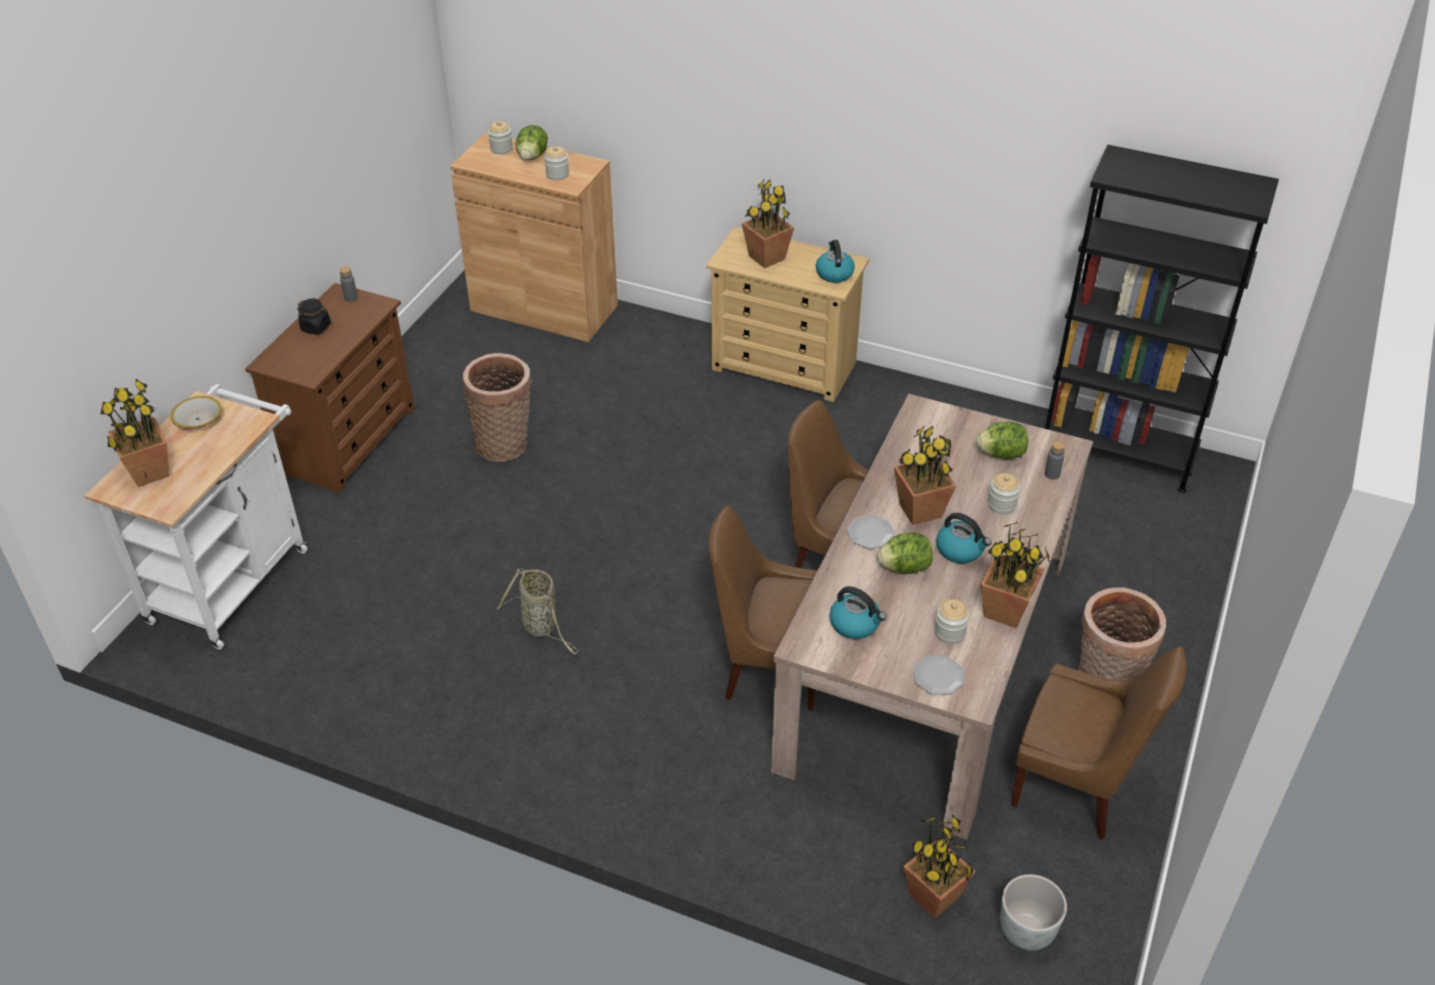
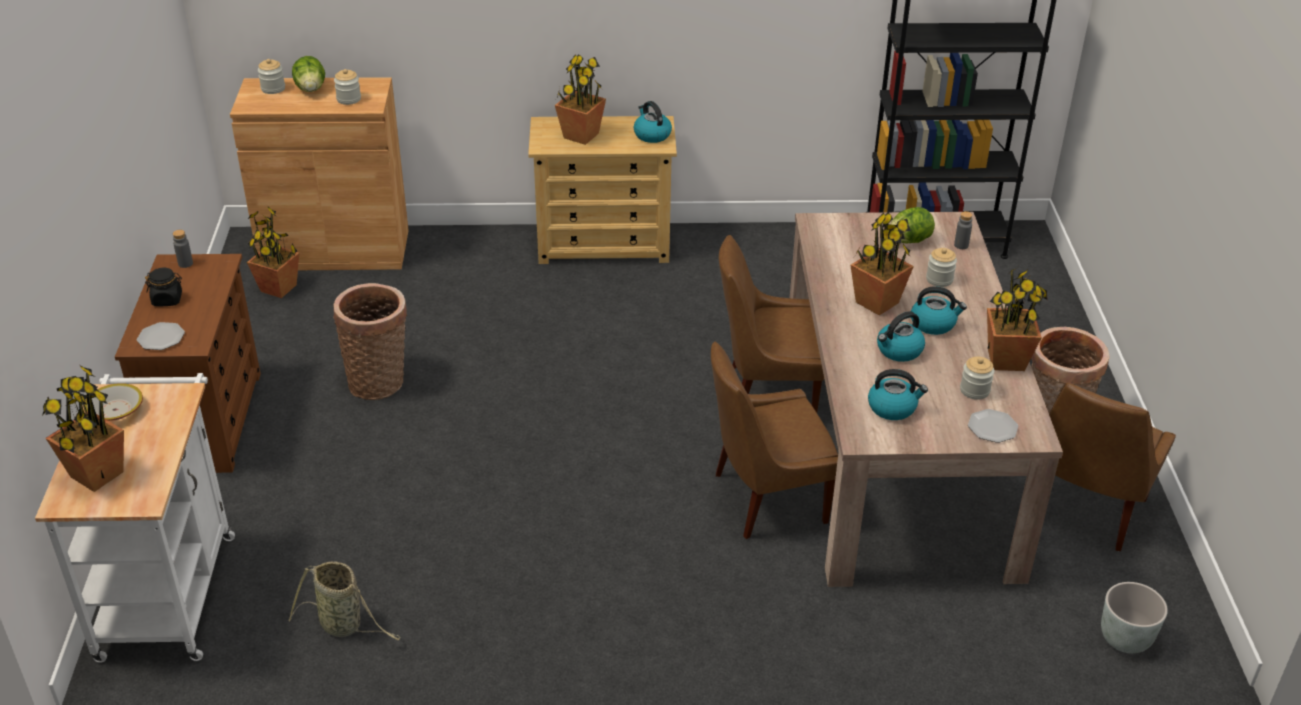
camera: 25 degrees left, 5 degrees down
(541, 627) = (528, 532): basket -> basket (344, 625)
(871, 533) = (849, 332): plate -> plate (161, 337)
(904, 567) = (899, 350): lettuce -> kettle
(934, 897) = (1034, 639): potted plant -> potted plant (279, 288)
(1077, 785) = (1083, 510): brown chair -> brown chair turned 120 degrees clockwise

